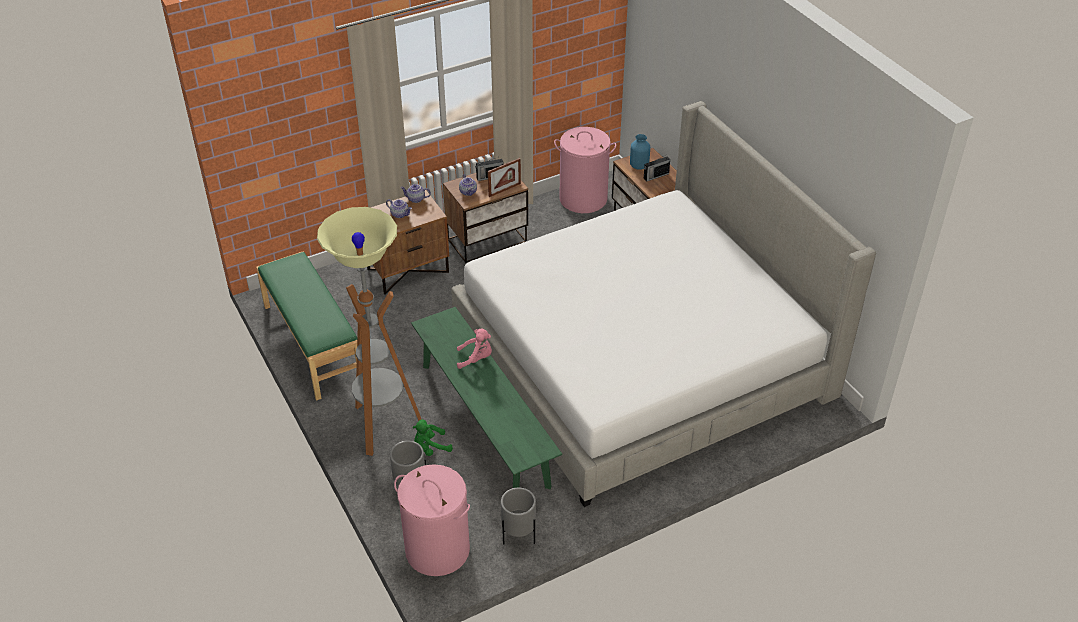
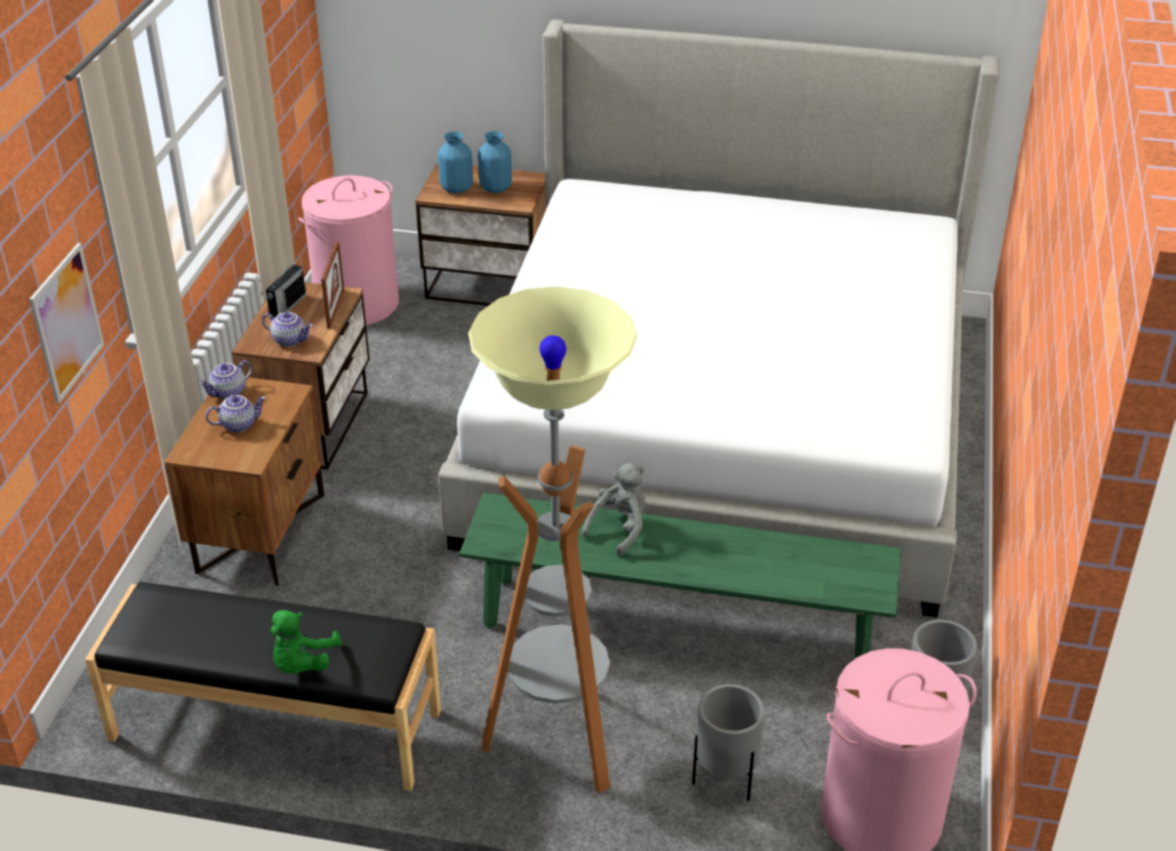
camera: 50 degrees left, 5 degrees down
(312, 343) = (275, 726): green bench -> black bench
(321, 129) = (67, 322): none -> picture
(430, 448) = (664, 711): green plush toy -> green plush toy (302, 664)
(476, 358) = (620, 528): pink plush toy -> grey plush toy
(655, 176) = (495, 188): radio -> blue vase

